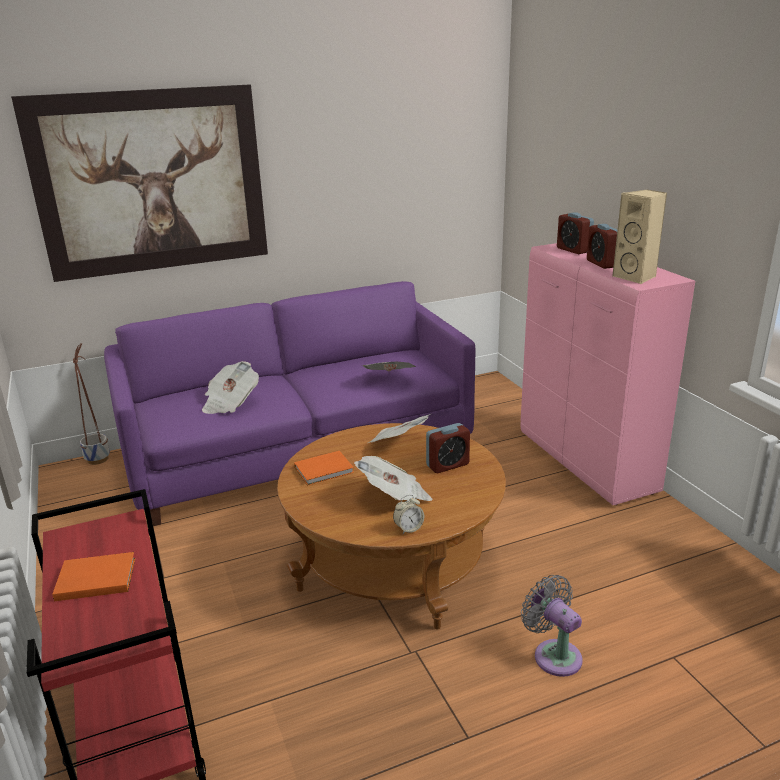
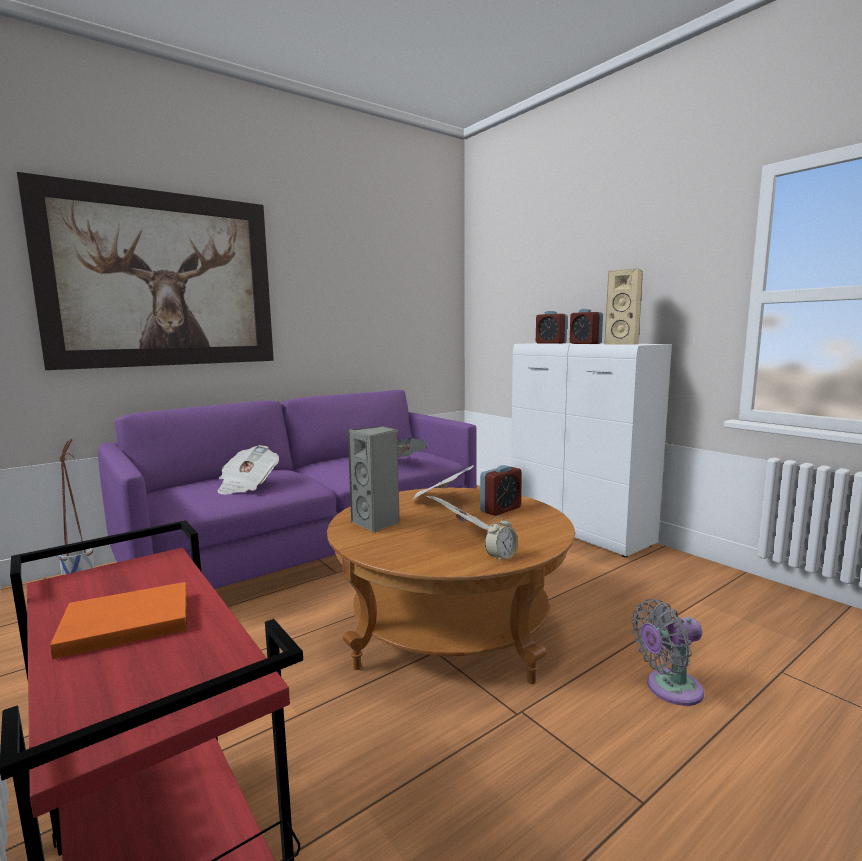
camera: 15 degrees left, 15 degrees down
(325, 470) = (377, 523): orange book -> grey speaker
(554, 654) = (669, 689): grey fan -> grey fan turned 60 degrees counterclockwise
(587, 463) = (580, 531): pink cabinet -> white cabinet

